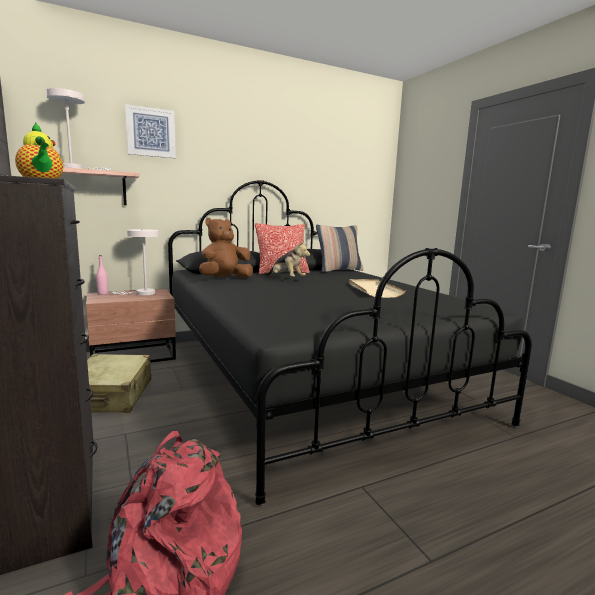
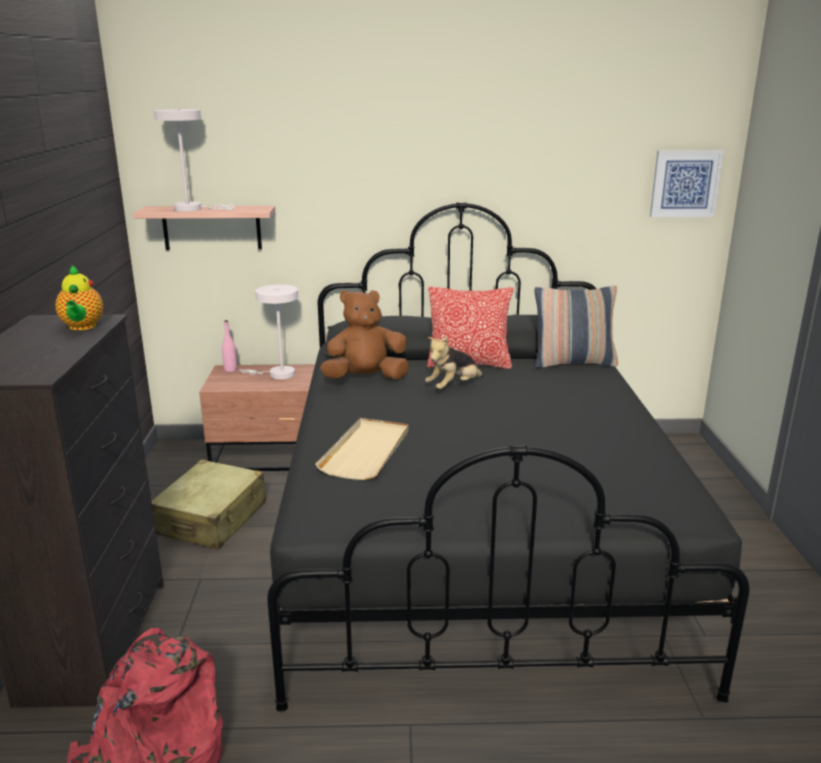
camera: 25 degrees right, 10 degrees up
(151, 132) = (293, 144): picture -> picture (685, 183)
(286, 279) = (454, 387): plush toy -> plush toy turned 75 degrees clockwise
(373, 290) = (558, 435): beige tray -> beige tray (366, 452)

